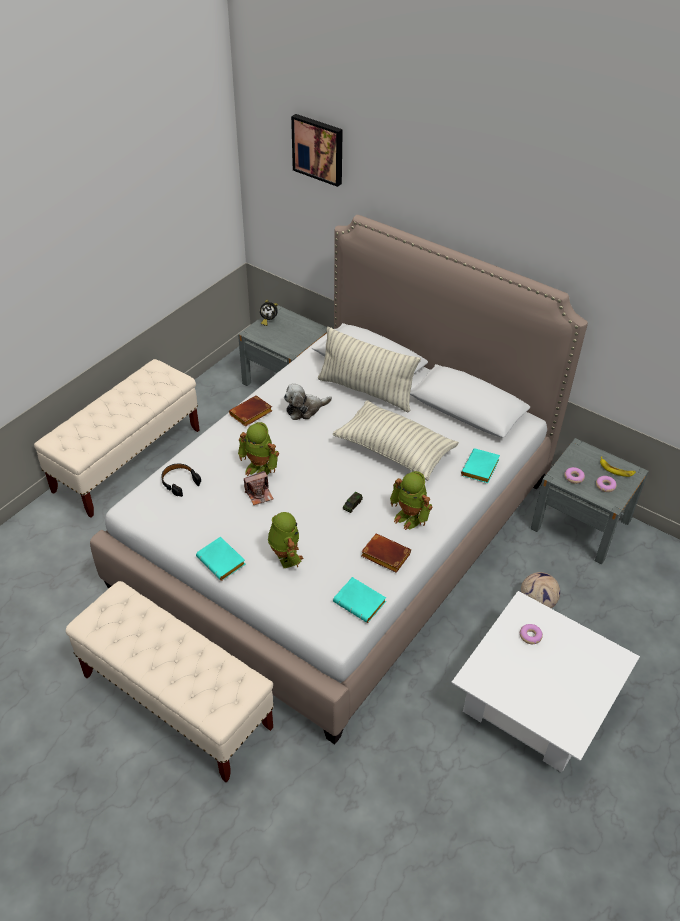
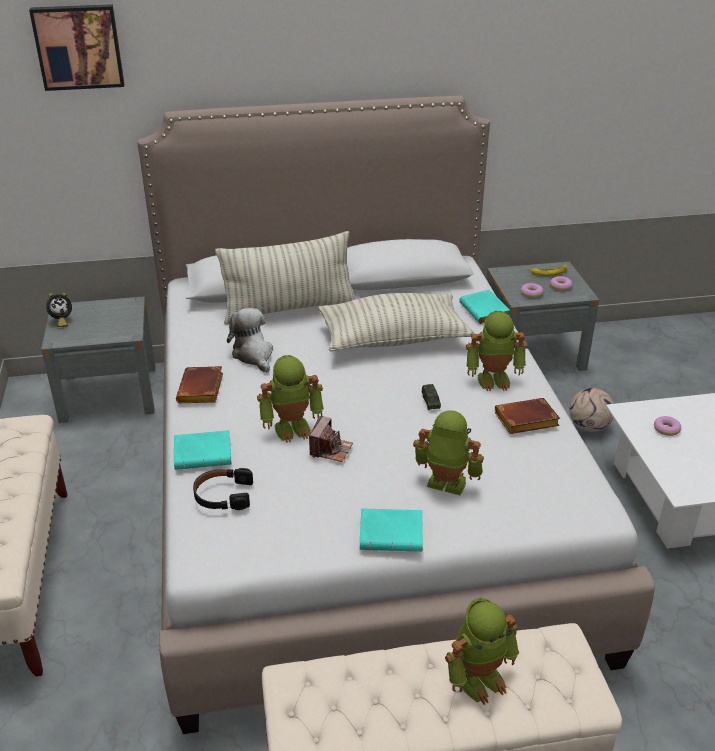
camera: 45 degrees left, 10 degrees down
(188, 663) = (479, 677): none -> toy robot
(305, 409) = (253, 355): plush toy -> plush toy turned 135 degrees clockwise
(361, 602) = (572, 470): turquoise book -> turquoise book (204, 454)

